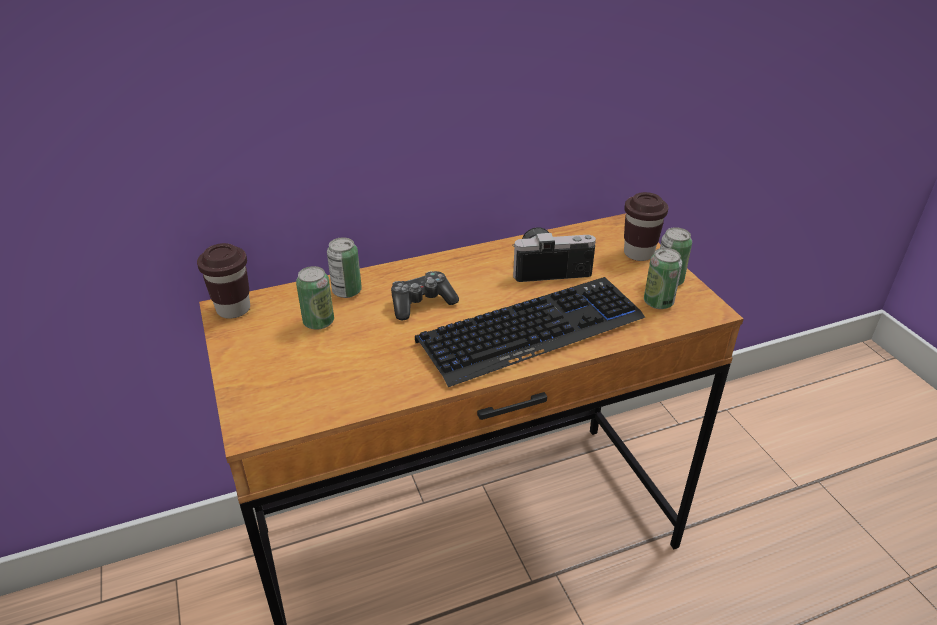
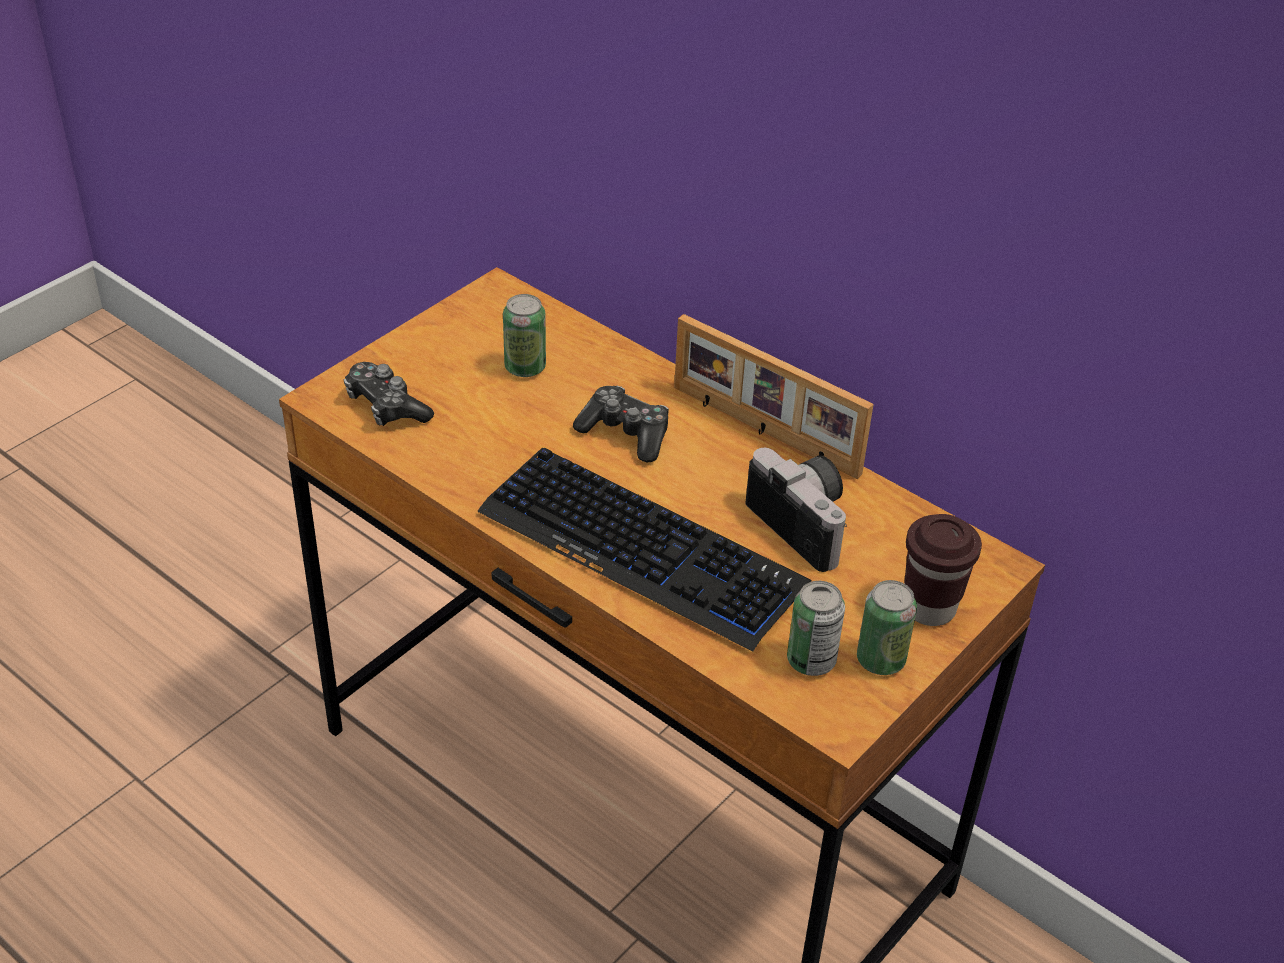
camera: 60 degrees right, 5 degrees up
(233, 309) = (500, 296): brown cup -> none
(295, 399) = (386, 406): none -> game controller
(347, 291) = (600, 364): can -> none
(463, 255) = (763, 431): none -> picture frame

